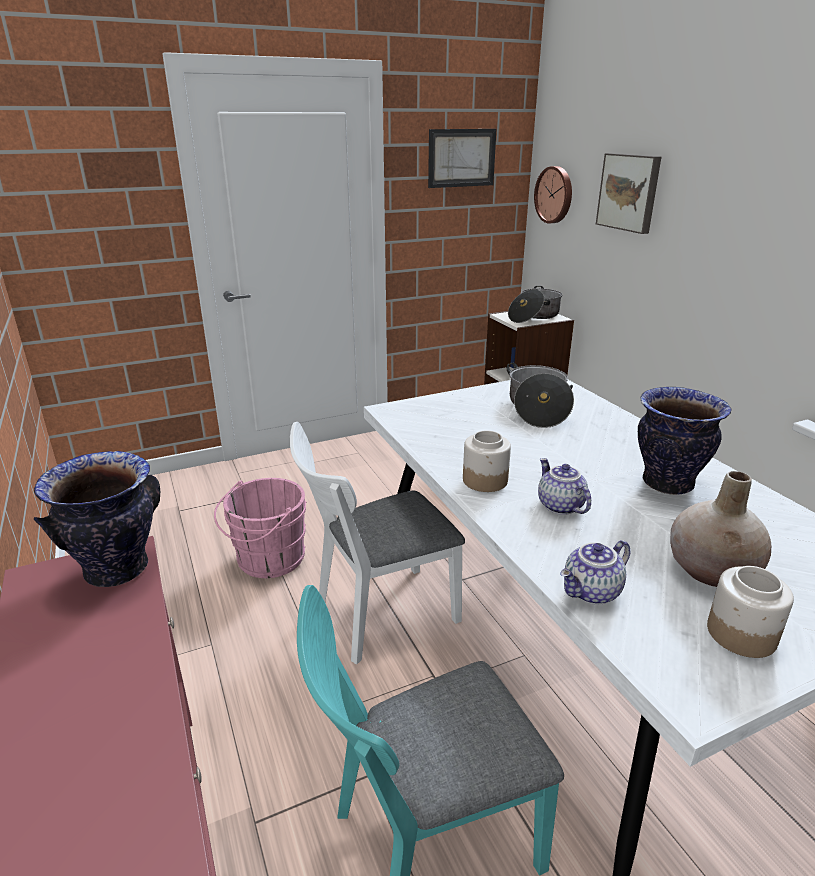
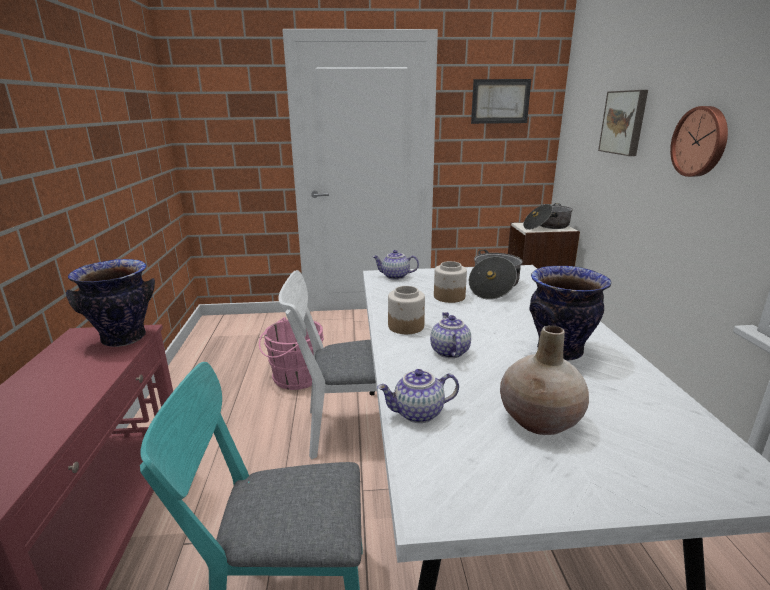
camera: 20 degrees right, 5 degrees down
(412, 410) = (395, 276): none -> teapot
(555, 195) = (575, 130): wall clock -> wall clock (701, 142)
(740, 634) = (521, 472): jar -> jar (448, 297)

